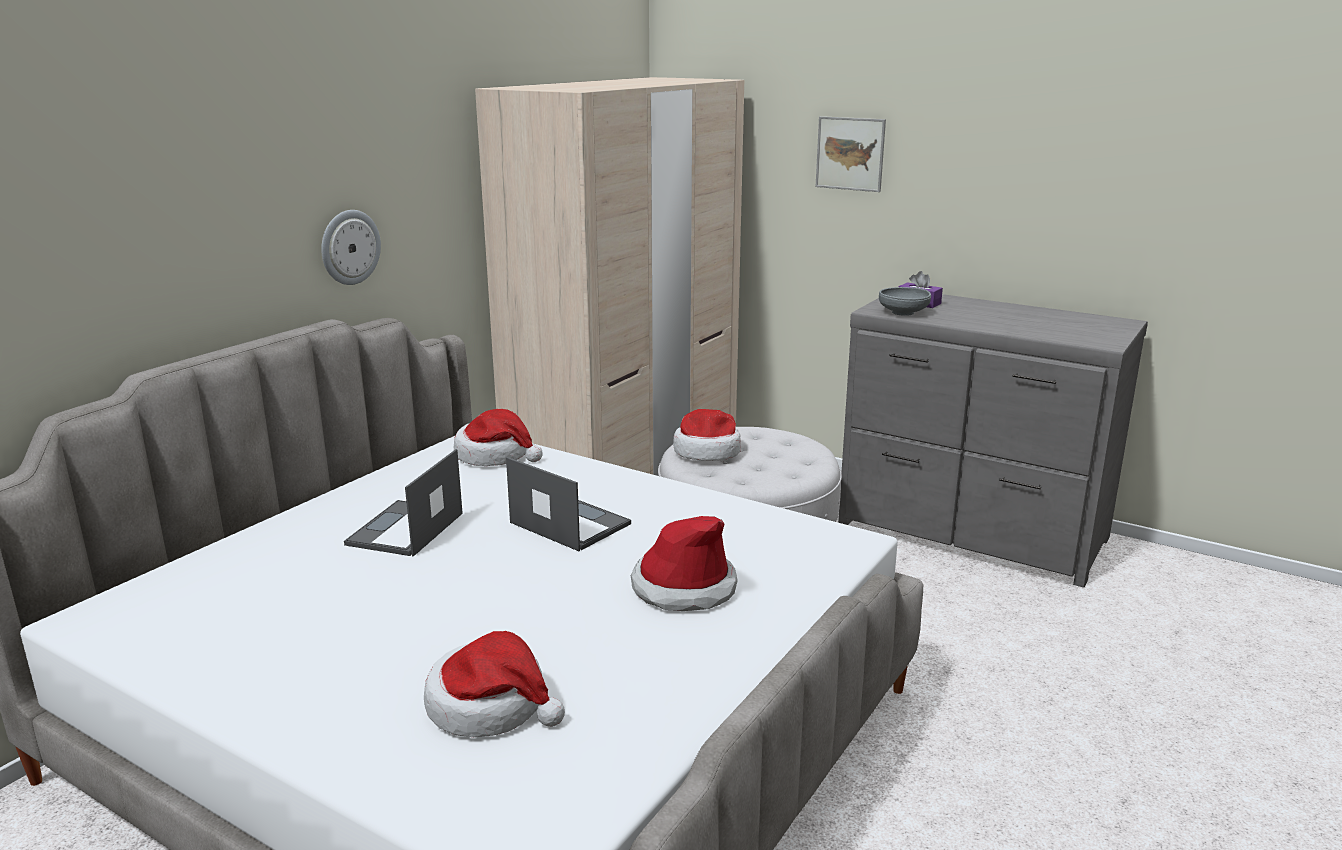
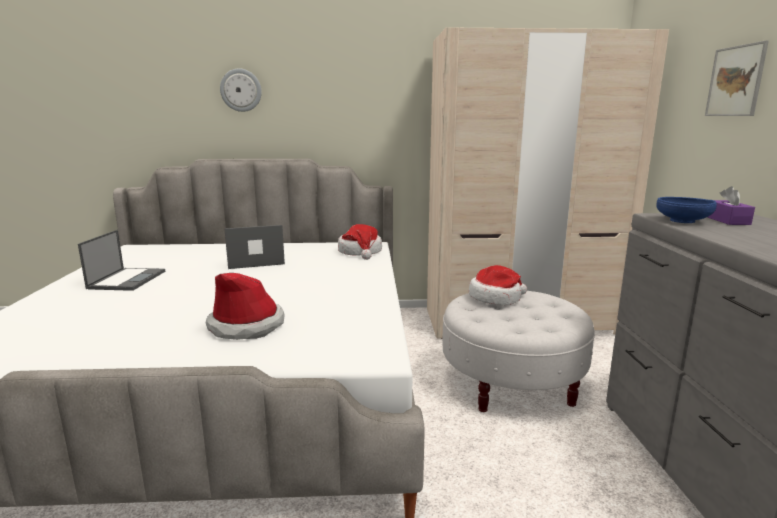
camera: 55 degrees right, 5 degrees down
(349, 247) = (332, 124): wall clock -> wall clock (241, 90)
(490, 706) = (79, 320): hat -> none
(568, 523) = (300, 283): laptop -> laptop (127, 279)
(903, 313) = (682, 221): grey bowl -> blue bowl

